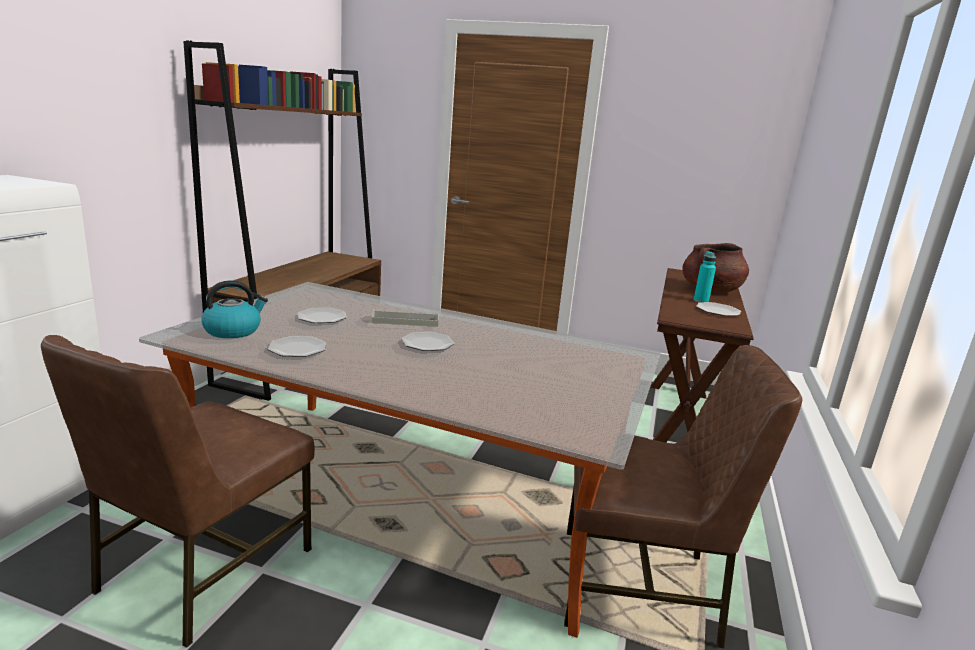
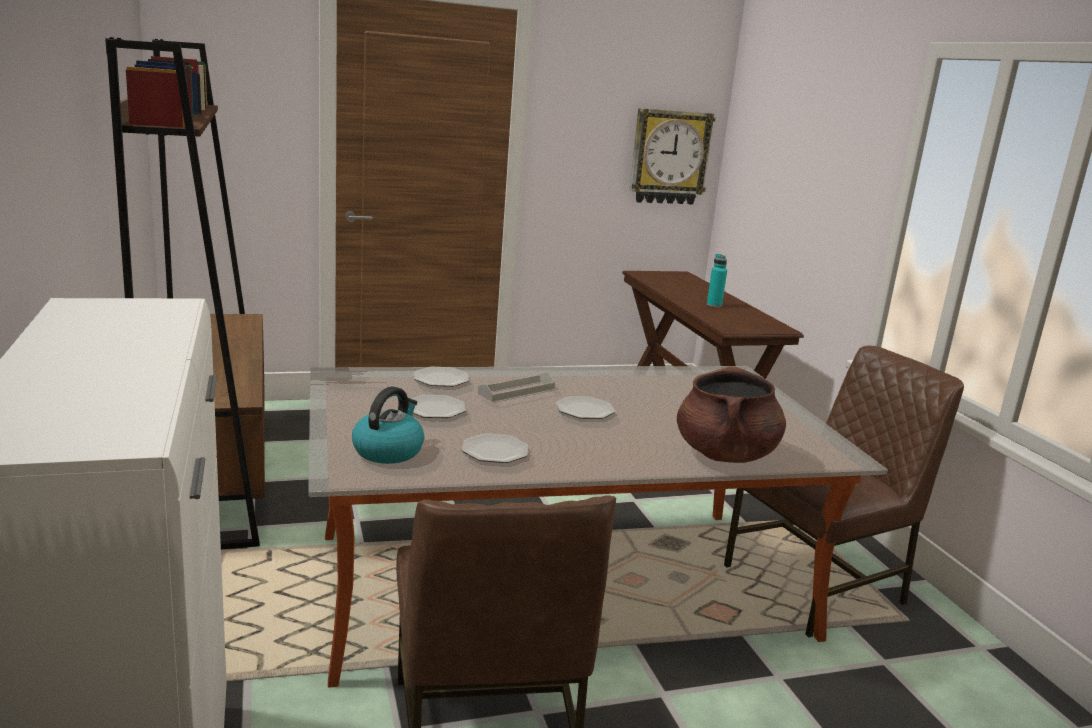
camera: 35 degrees left, 0 degrees up
(710, 290) = (699, 291): brown cooking pot -> brown cooking pot (725, 455)
(718, 311) = (743, 314): plate -> plate (441, 379)
(731, 170) = (669, 157): none -> wall clock

